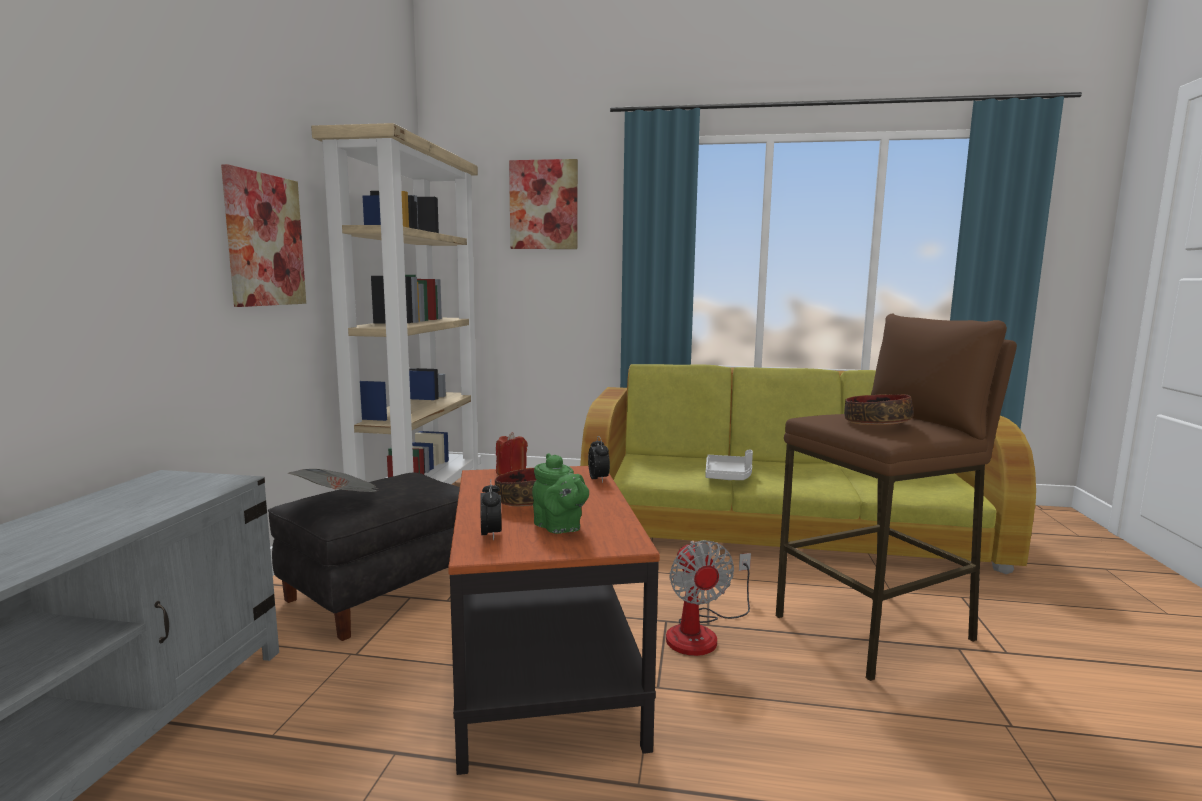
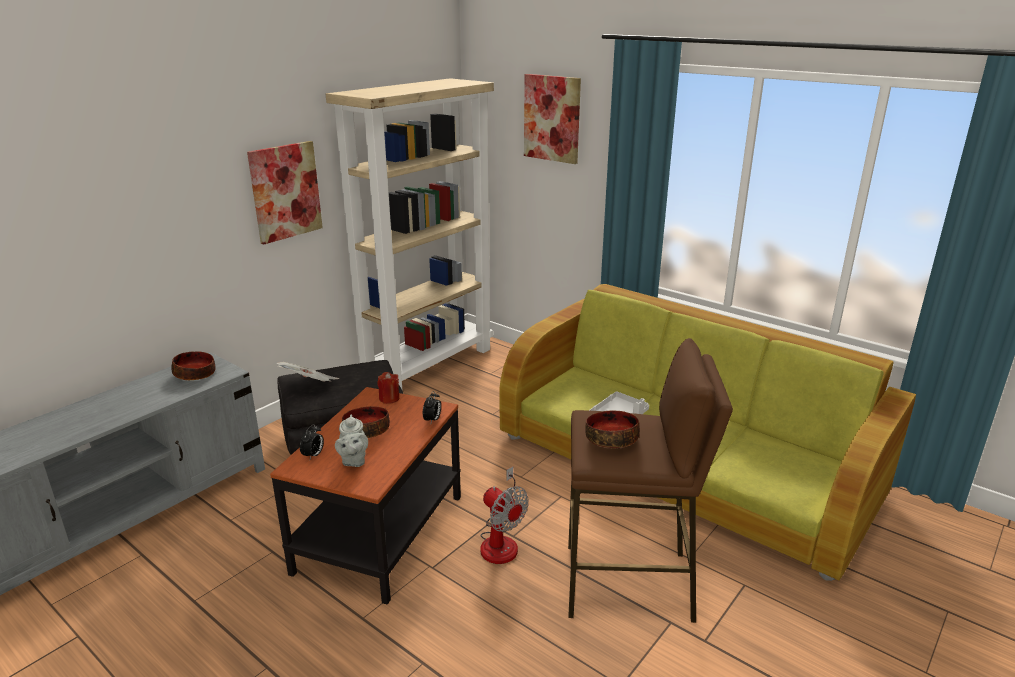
camera: 30 degrees right, 15 degrees up
(163, 491) = (195, 374): none -> bowl
(559, 527) = (353, 460): green teapot -> grey teapot
(702, 633) = (501, 540): fan -> fan turned 60 degrees counterclockwise

